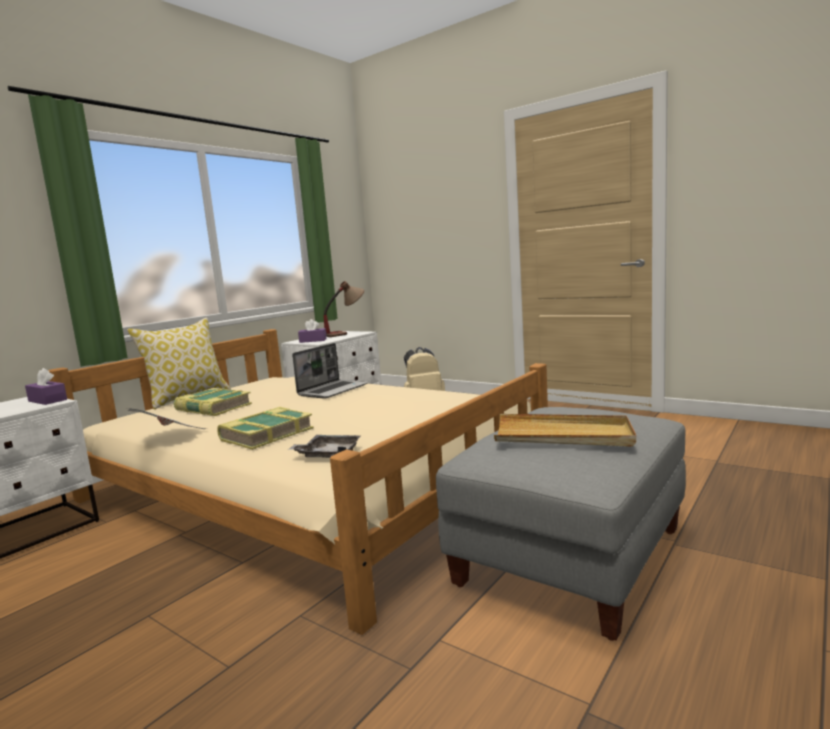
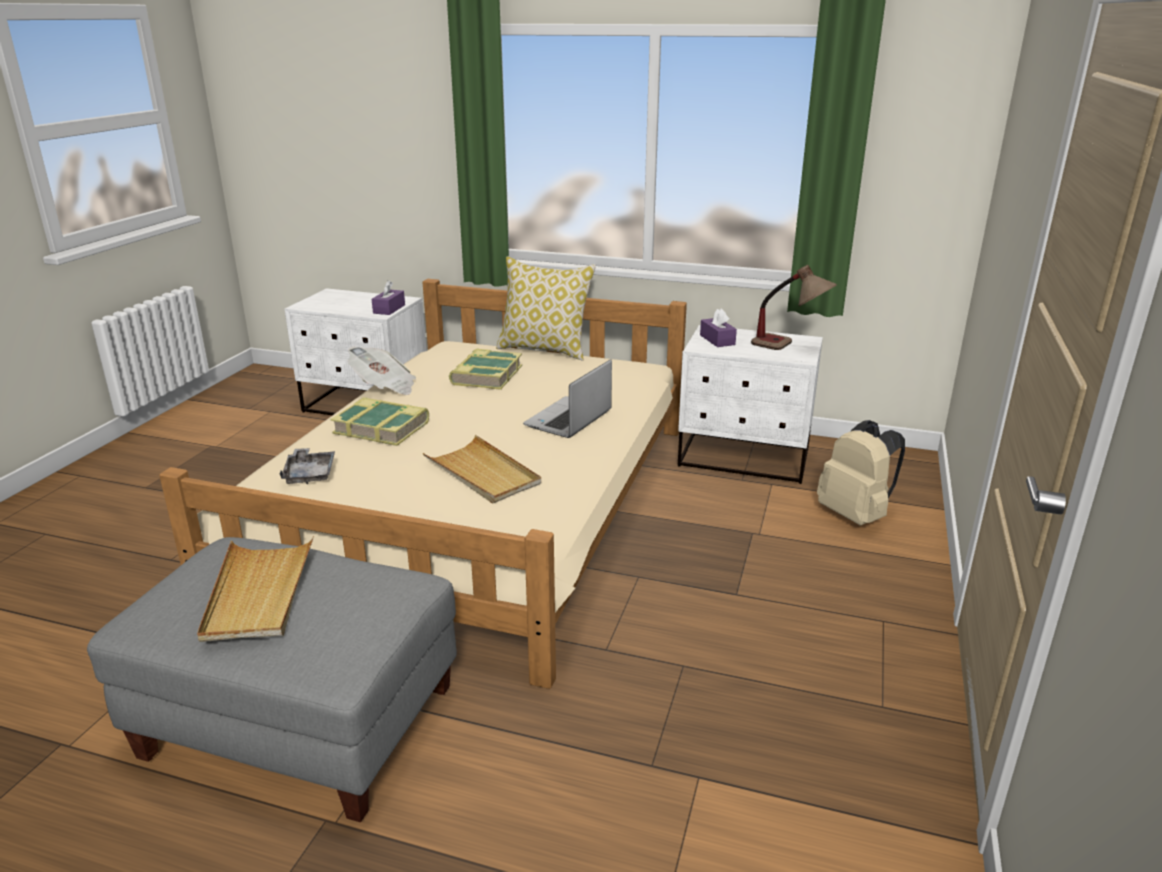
camera: 70 degrees right, 15 degrees up
(333, 390) = (568, 419): laptop -> laptop turned 105 degrees clockwise
(392, 407) = (483, 473): none -> beige tray

